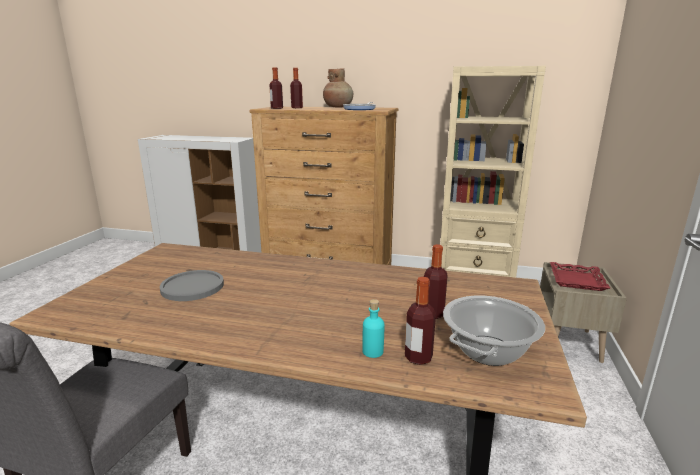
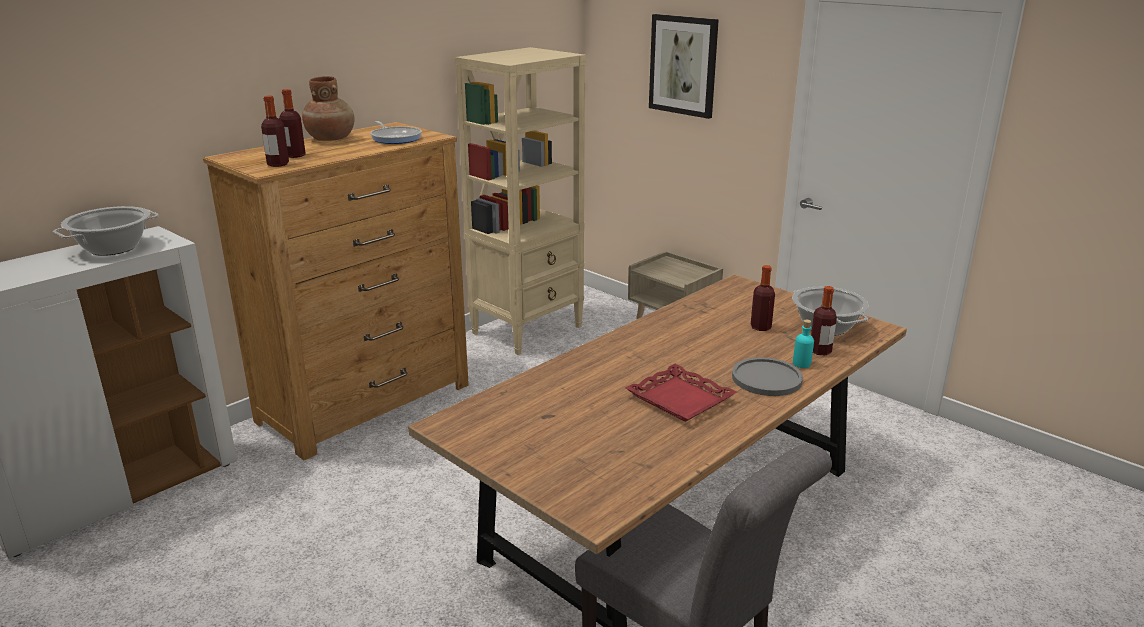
camera: 60 degrees left, 5 degrees up
(192, 287) = (601, 420): grey plate -> grey plate (766, 378)
(219, 138) = (113, 248): none -> cooking pot
(577, 280) = (672, 270): red tray -> red tray (681, 399)
(652, 79) = (683, 65): none -> picture

